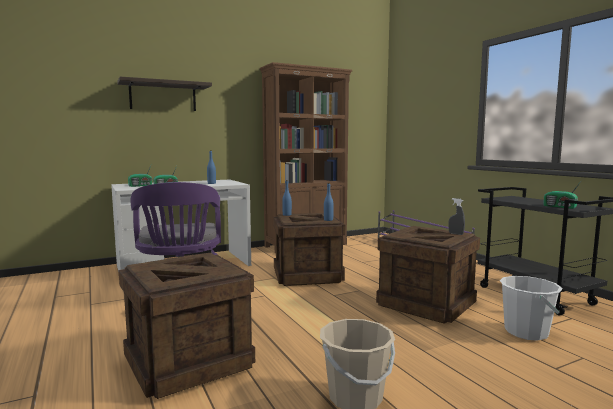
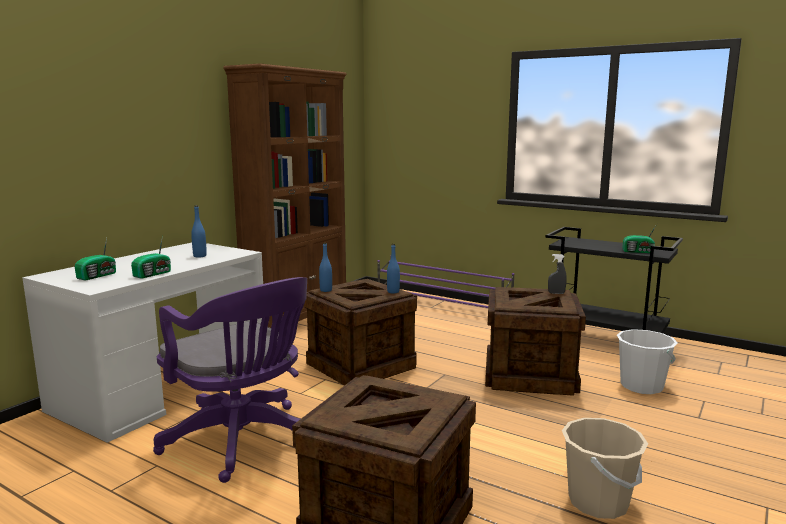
camera: 30 degrees left, 5 degrees up
(163, 96) = (91, 117): shelf -> none

